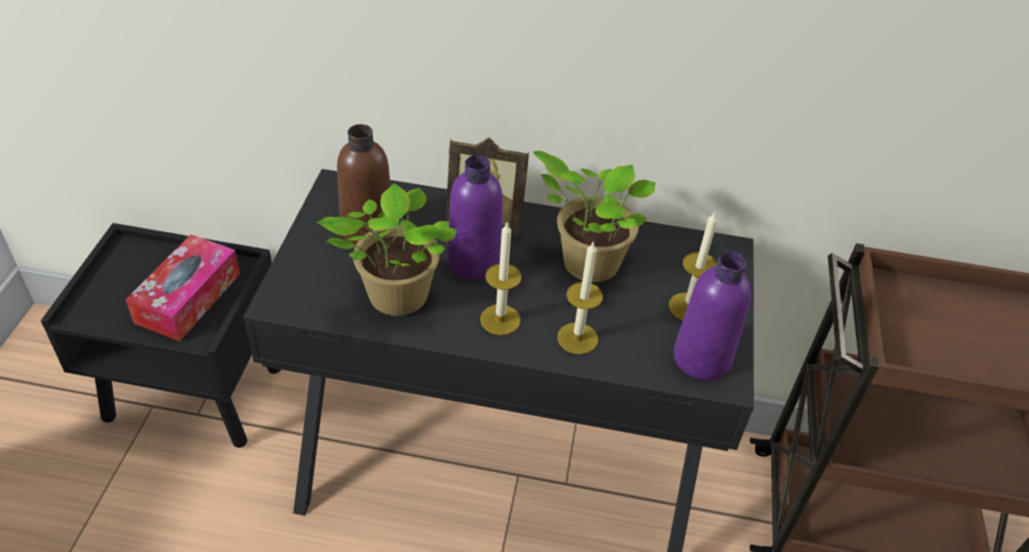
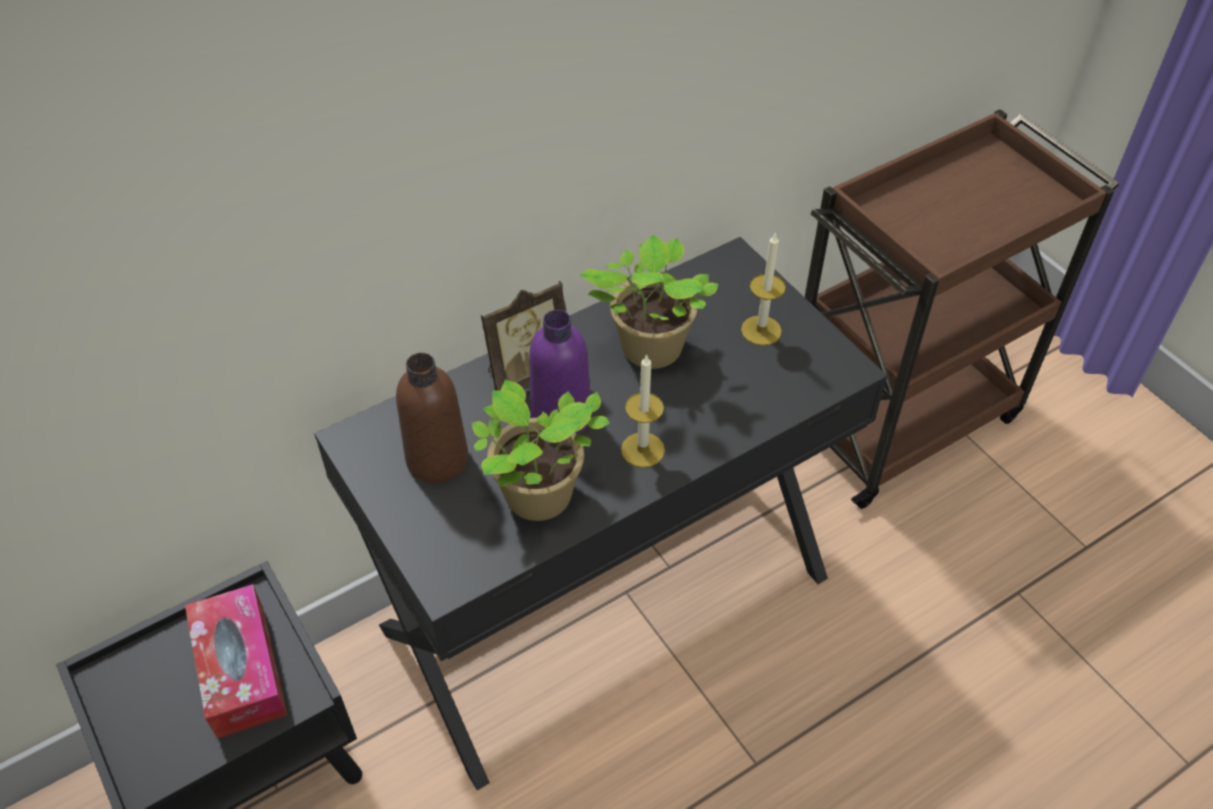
camera: 40 degrees left, 5 degrees up
(577, 338) = (716, 418): candle -> none
(702, 358) = (815, 364): purple bottle -> none

